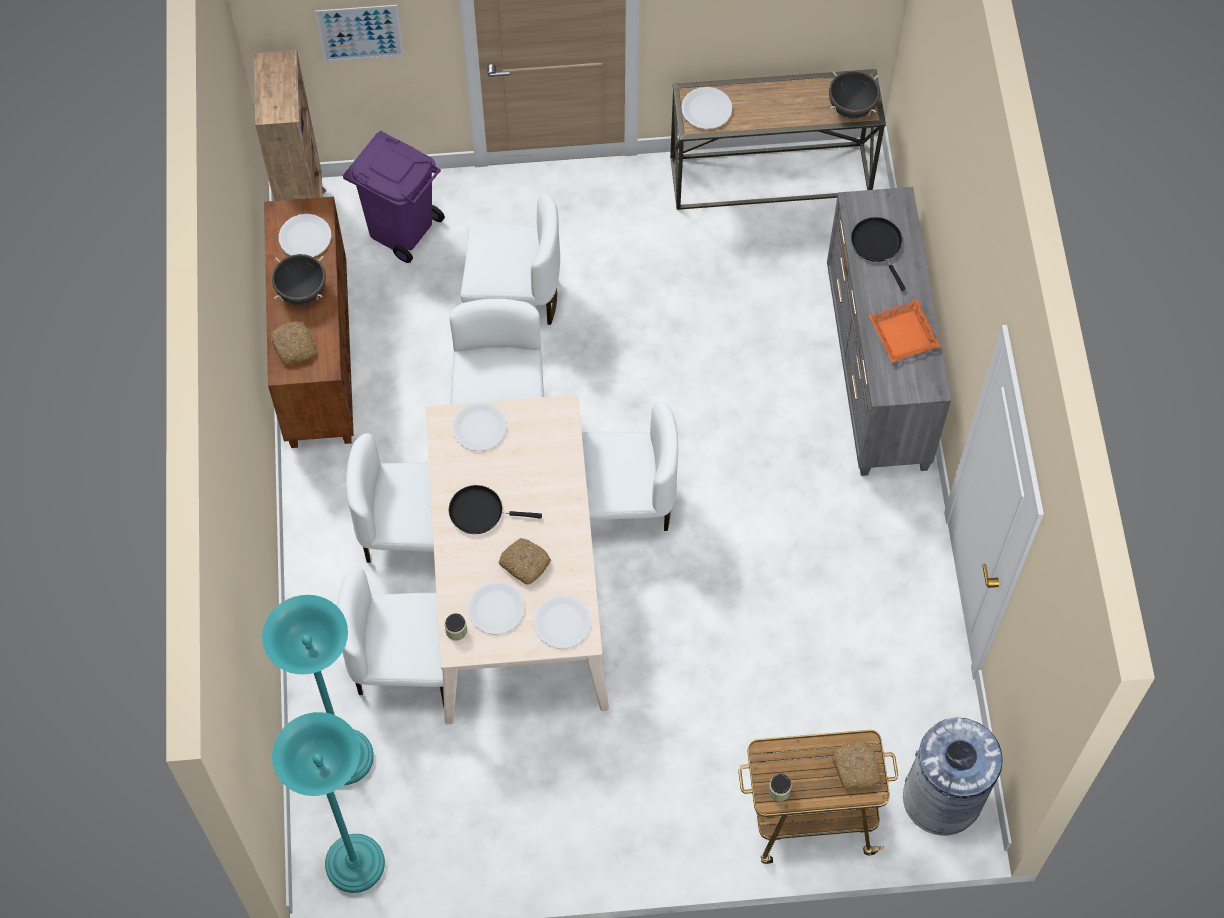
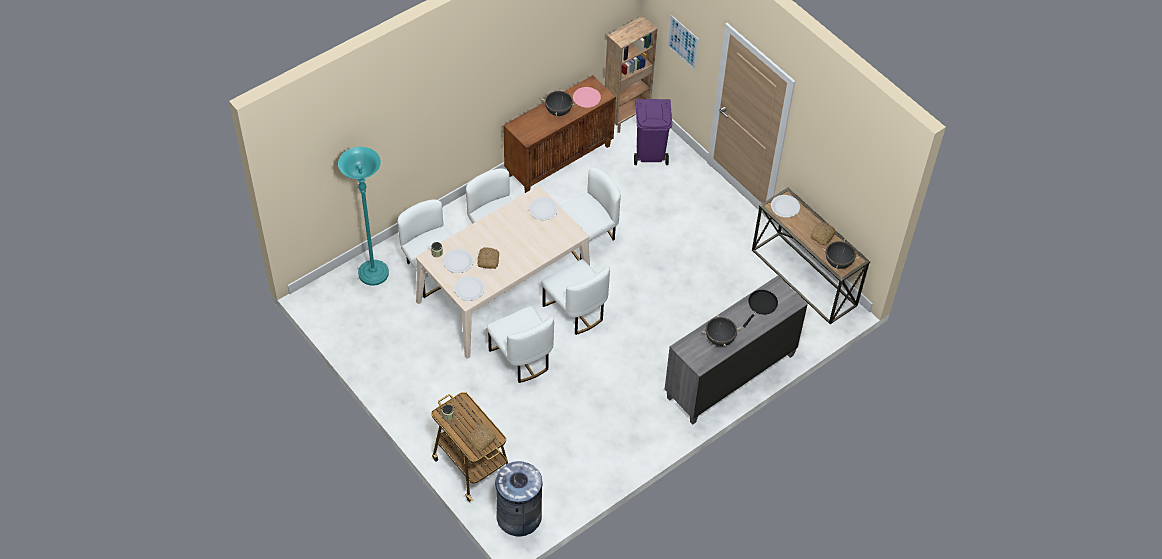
camera: 55 degrees right, 10 degrees down
(294, 346) = (529, 123): bread -> bread (822, 236)
(305, 237) = (586, 98): white plate -> pink plate
(355, 864) = (327, 304): turquoise floor lamp -> none
(480, 512) = (501, 231): black frying pan -> none
(513, 299) = (649, 213): white chair -> white chair (521, 358)
(903, 334) = (719, 339): orange tray -> black cooking pot

